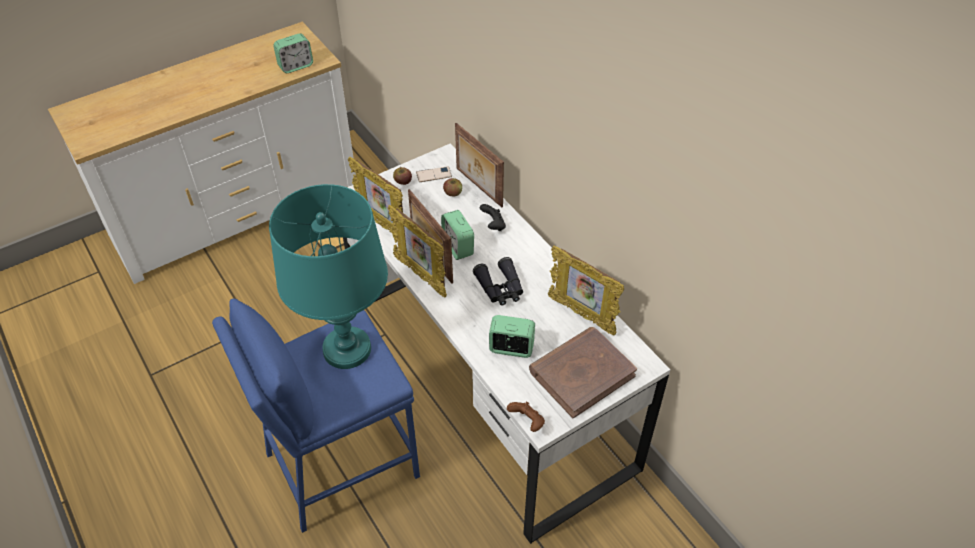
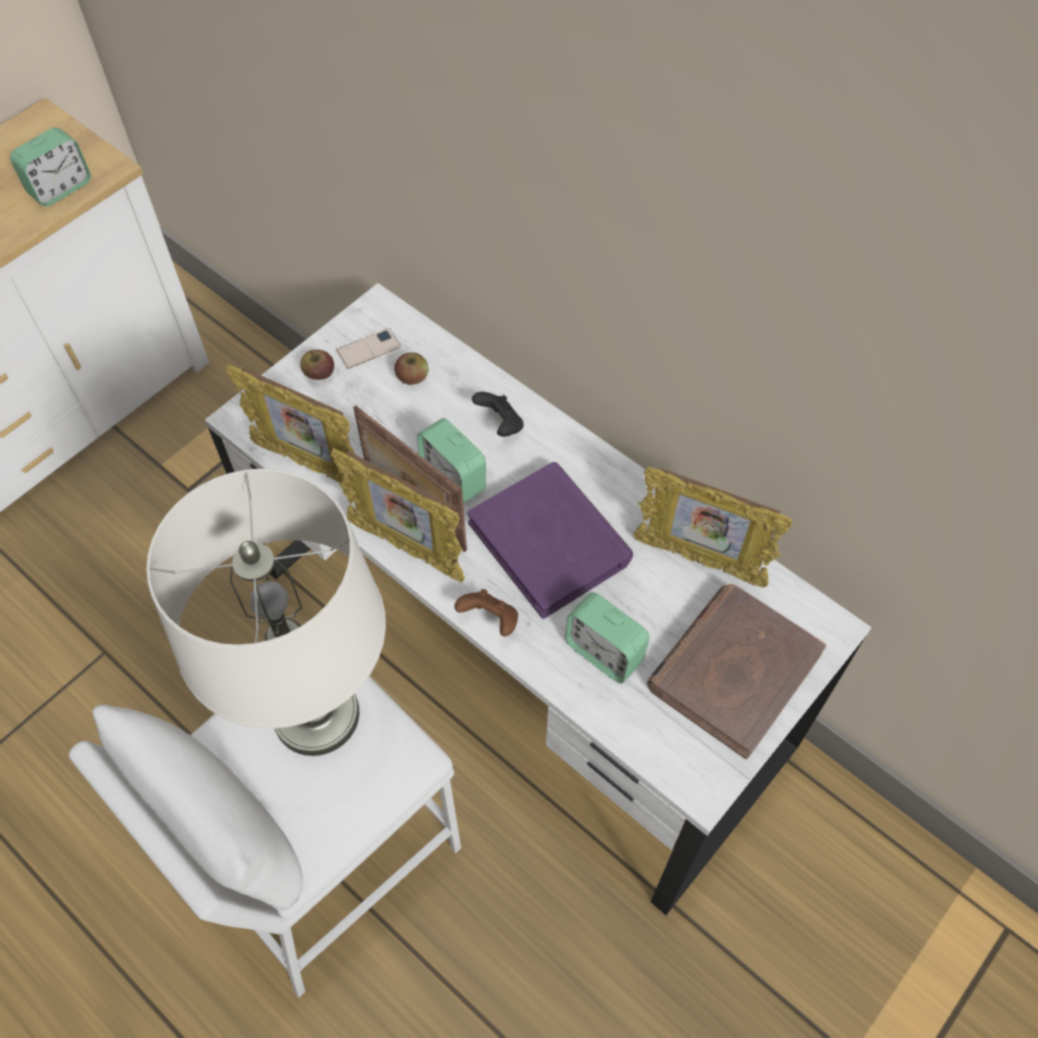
camera: 15 degrees left, 10 degrees up
(341, 463) = (326, 859): blue stool -> white stool
(346, 349) = (316, 715): turquoise table lamp -> white table lamp
(478, 187) = (452, 358): picture frame -> none
(500, 288) = (550, 542): black binoculars -> purple book
(511, 348) = (604, 652): alarm clock -> alarm clock turned 135 degrees counterclockwise
(527, 422) = (674, 786): brown game controller -> brown game controller (490, 620)

